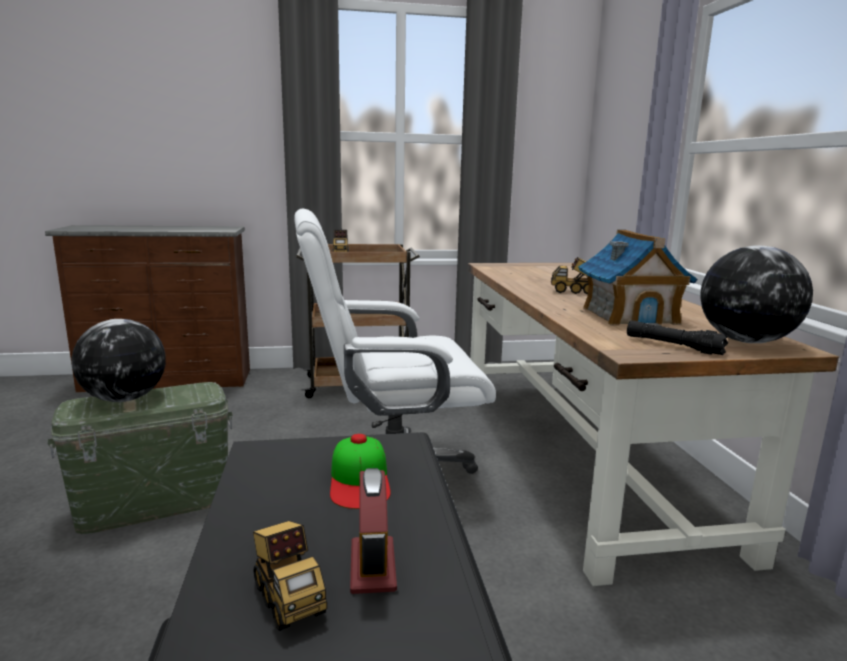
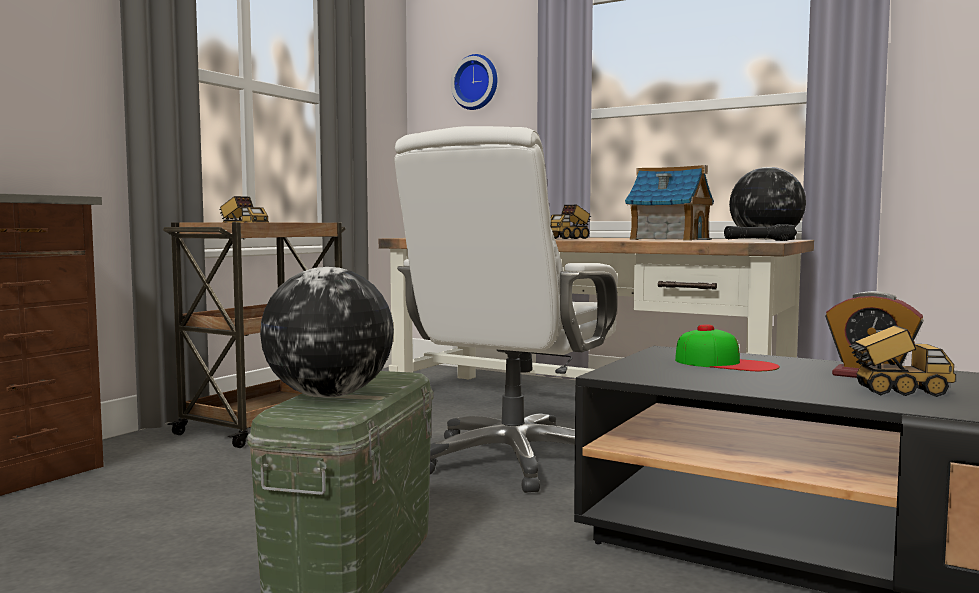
camera: 50 degrees left, 10 degrees down
(627, 111) = (476, 83): none -> wall clock

